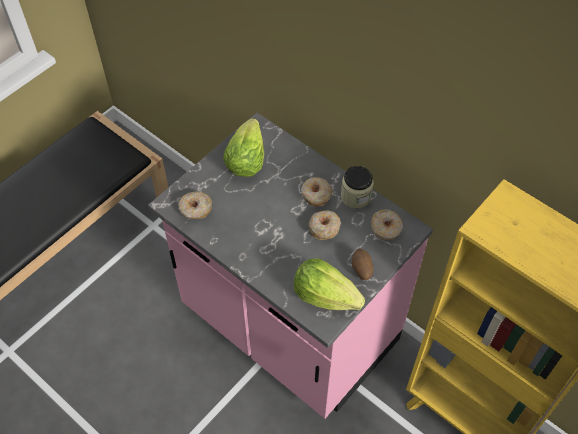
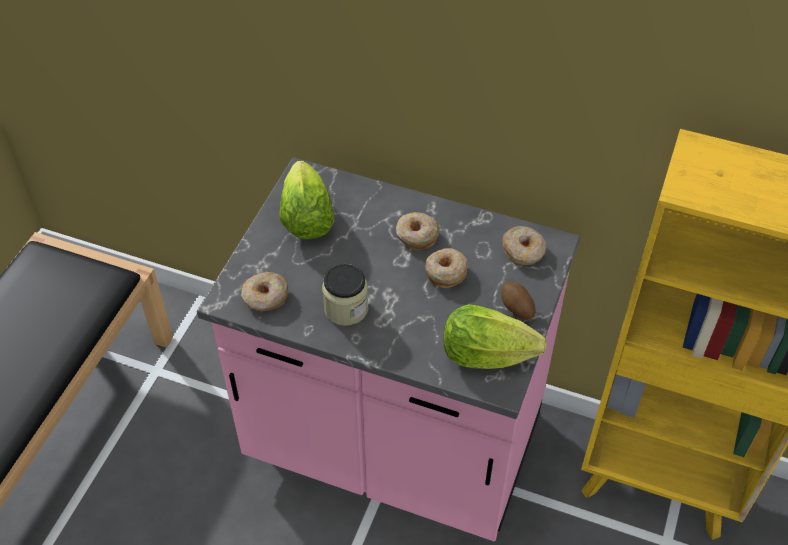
camera: 20 degrees left, 5 degrees down
(356, 196) = (468, 224): jar -> jar (346, 308)

